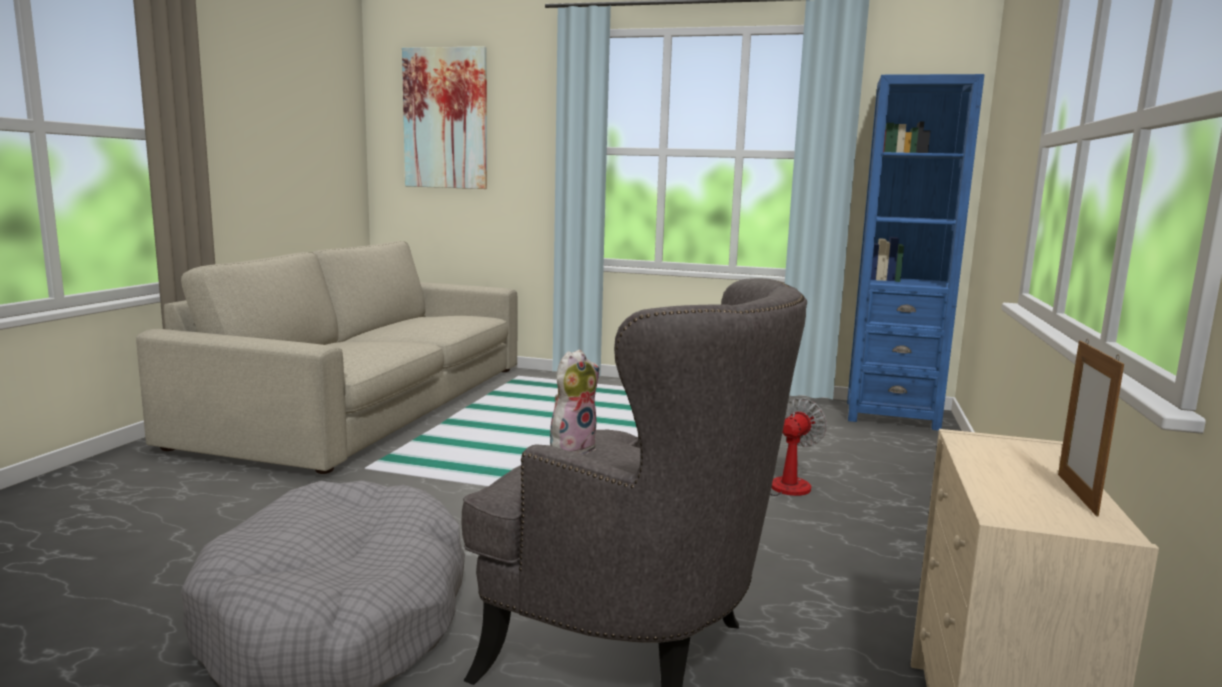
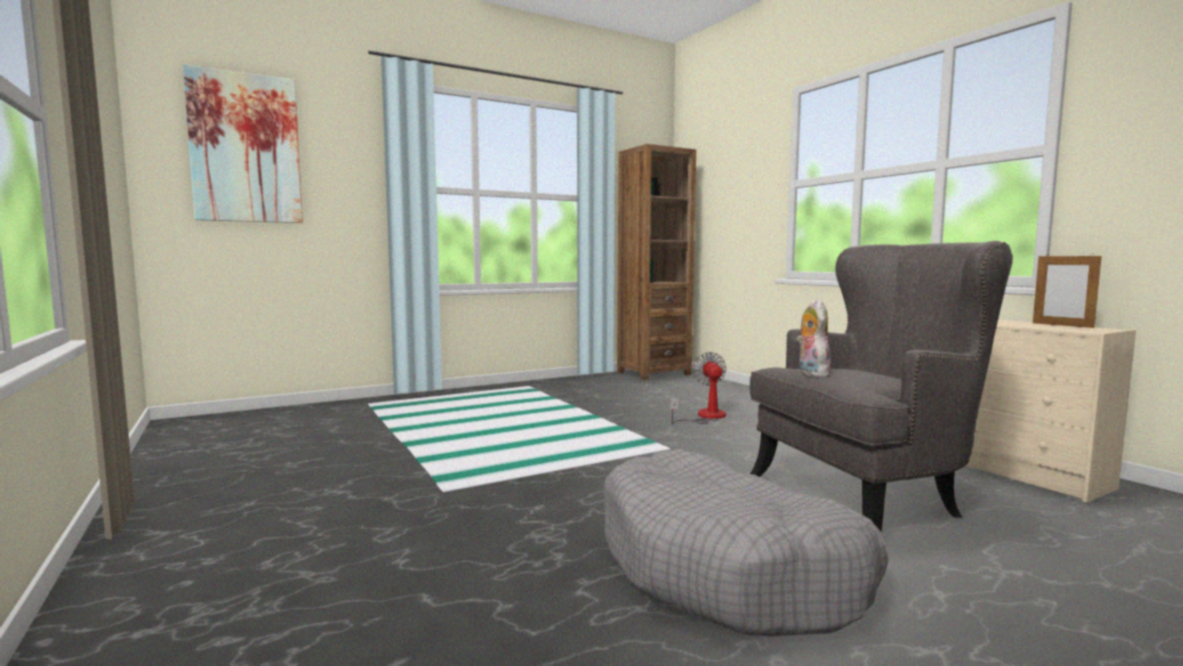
camera: 45 degrees left, 5 degrees down
(370, 403) = (287, 453): beige sofa -> none
(891, 415) = (653, 373): blue bookcase -> brown bookcase

